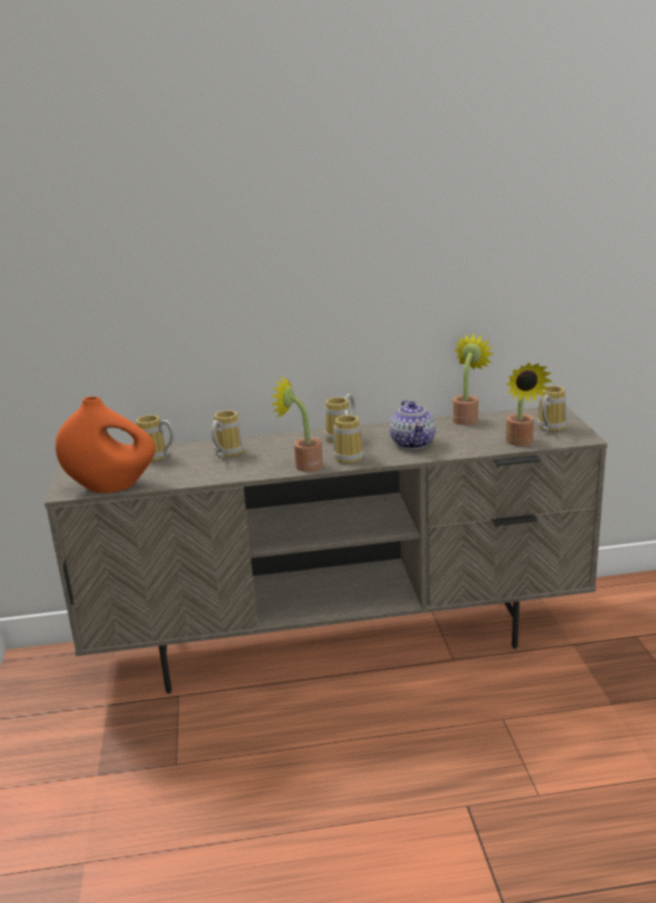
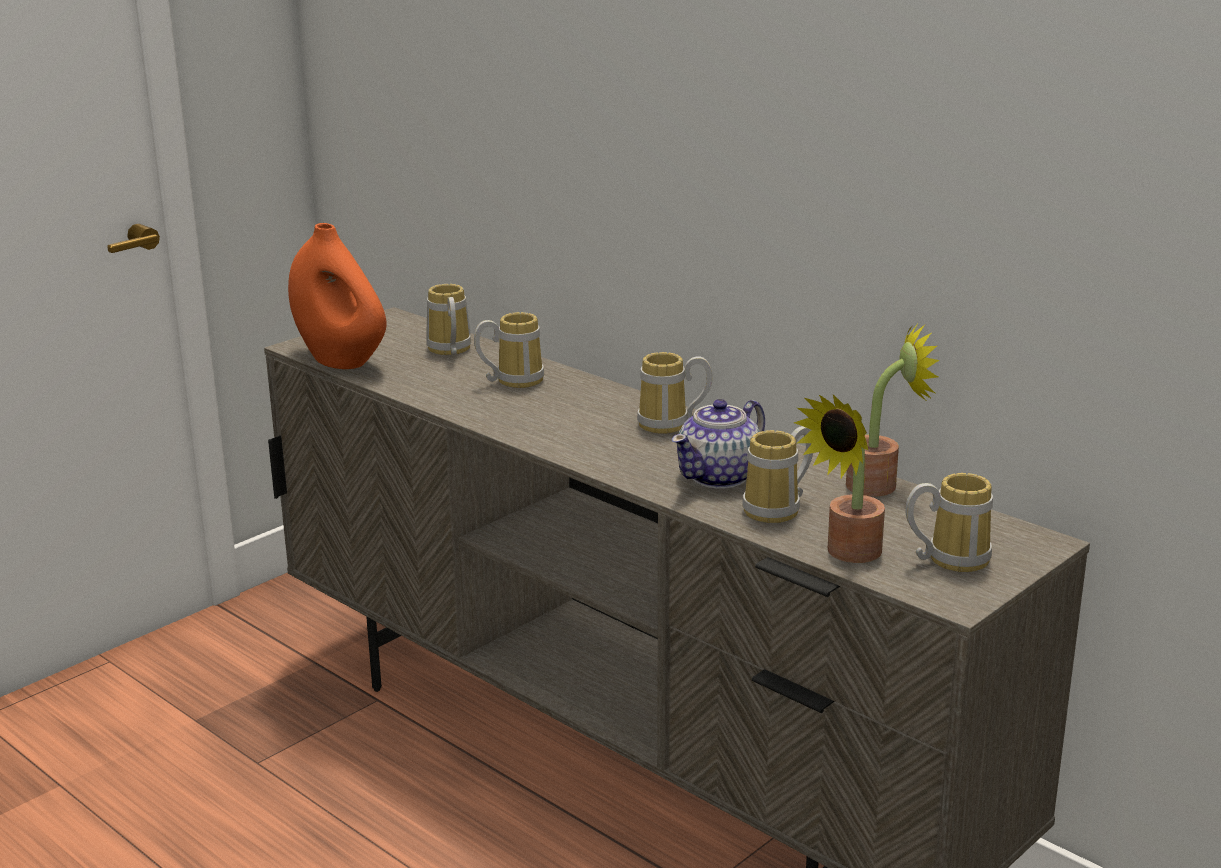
camera: 50 degrees right, 0 degrees up
(303, 465) = (540, 434): potted plant -> none
(350, 456) = (611, 451): mug -> mug (779, 510)

